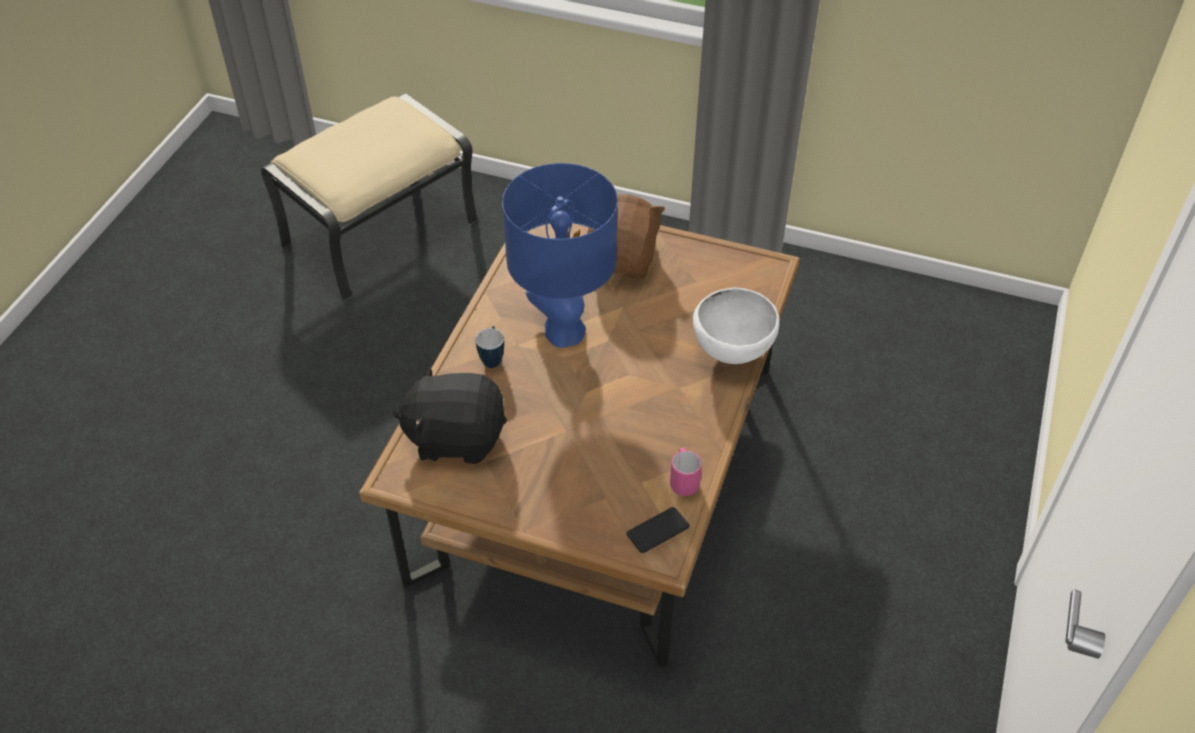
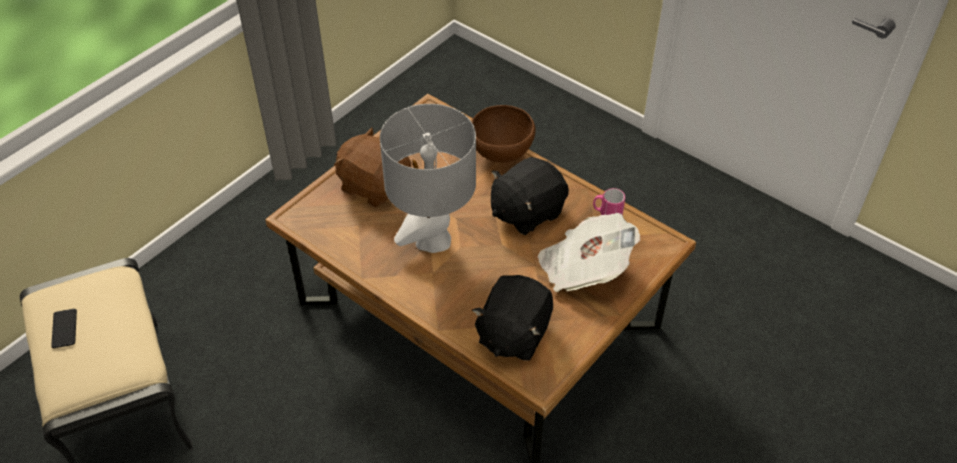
camera: 70 degrees left, 0 degrees up
(492, 358) = (440, 291): mug -> none
(563, 331) = (433, 240): blue table lamp -> grey table lamp
(583, 479) = (584, 268): none -> newspaper
(649, 401) = (526, 212): none -> black plush toy
(658, 530) = (645, 240): phone -> phone (64, 329)
(733, 352) = (502, 154): white bowl -> brown bowl

